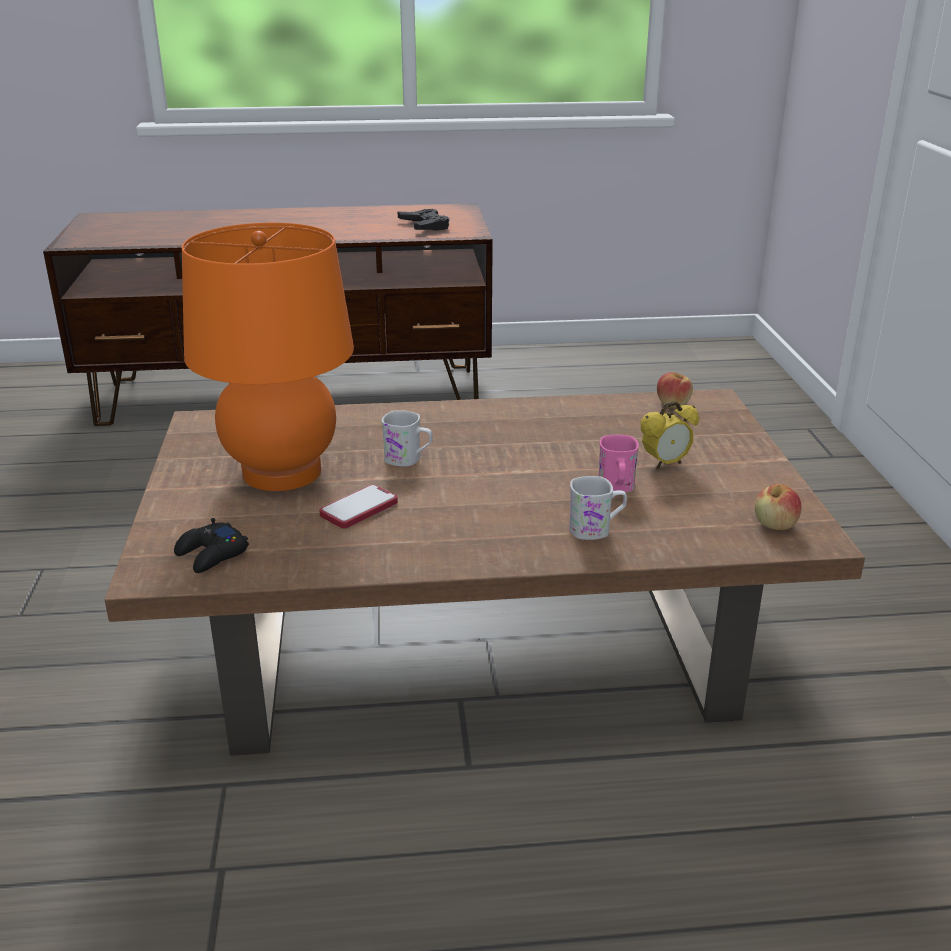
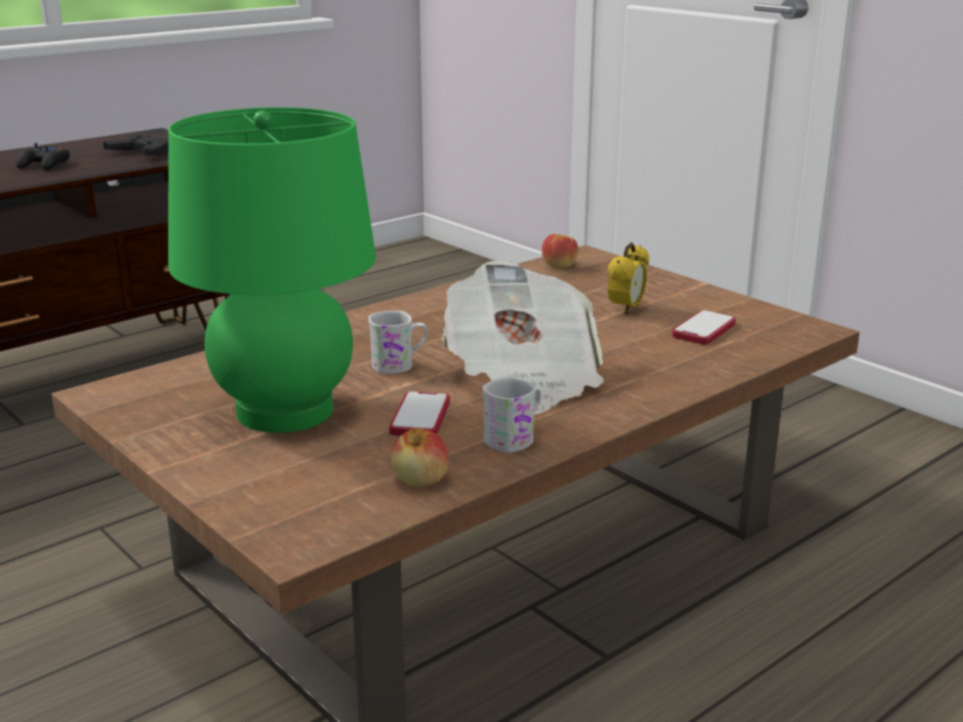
camera: 35 degrees left, 5 degrees down
(212, 554) = (334, 502): black game controller -> black game controller (44, 165)
(282, 472) = (285, 411): orange table lamp -> green table lamp
(480, 501) = (523, 378): none -> newspaper
(596, 529) = (652, 370): white mug -> white mug (514, 438)
(617, 488) = (618, 336): pink mug -> none
(704, 506) = (703, 330): none -> phone
(775, 524) = (771, 328): apple -> apple (420, 480)

